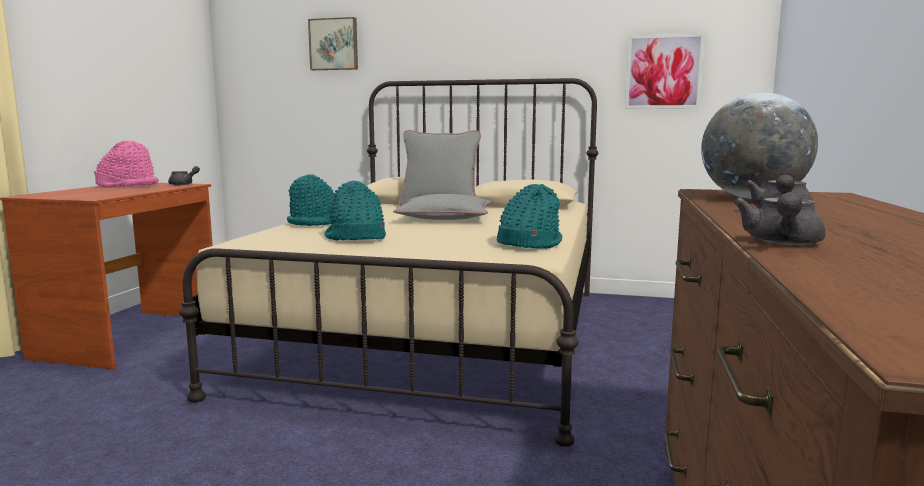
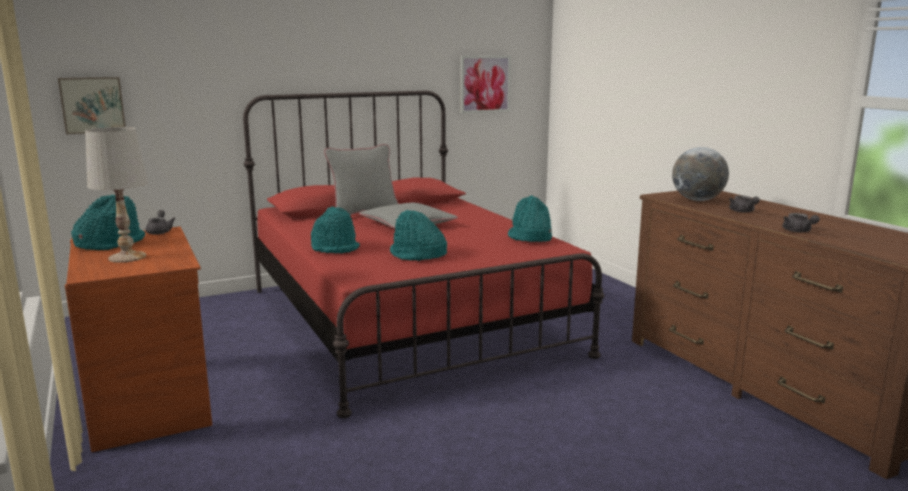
camera: 40 degrees left, 5 degrees up
(94, 191) = (126, 257): none -> white table lamp
(128, 185) = (110, 243): pink hat -> turquoise hat
(334, 44) = (193, 56): picture -> picture (92, 105)
(438, 335) = (407, 320): beige bed -> red bed

